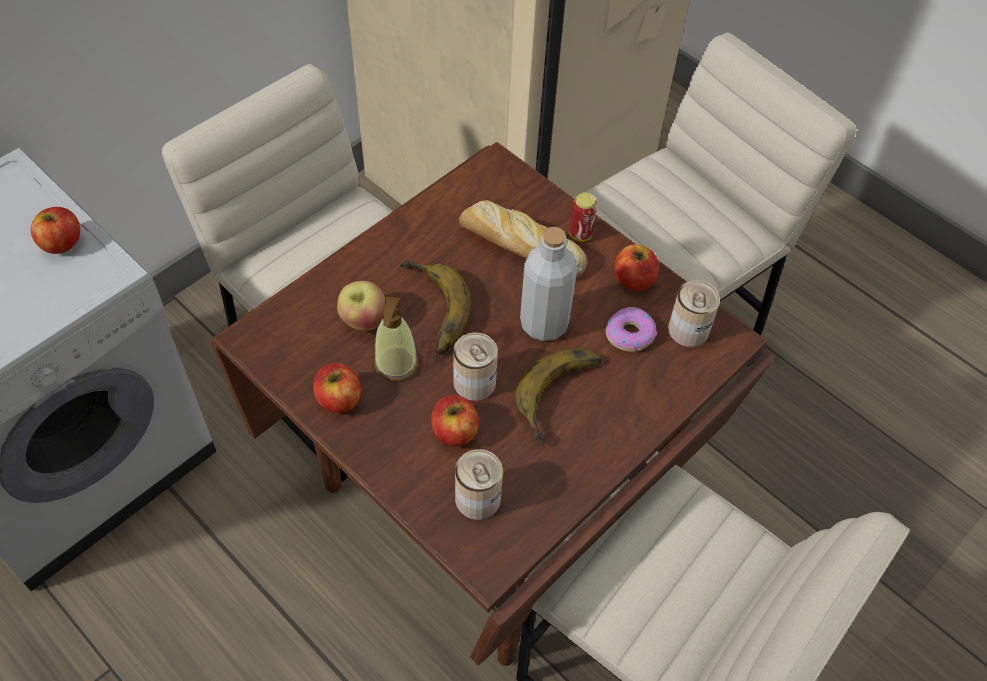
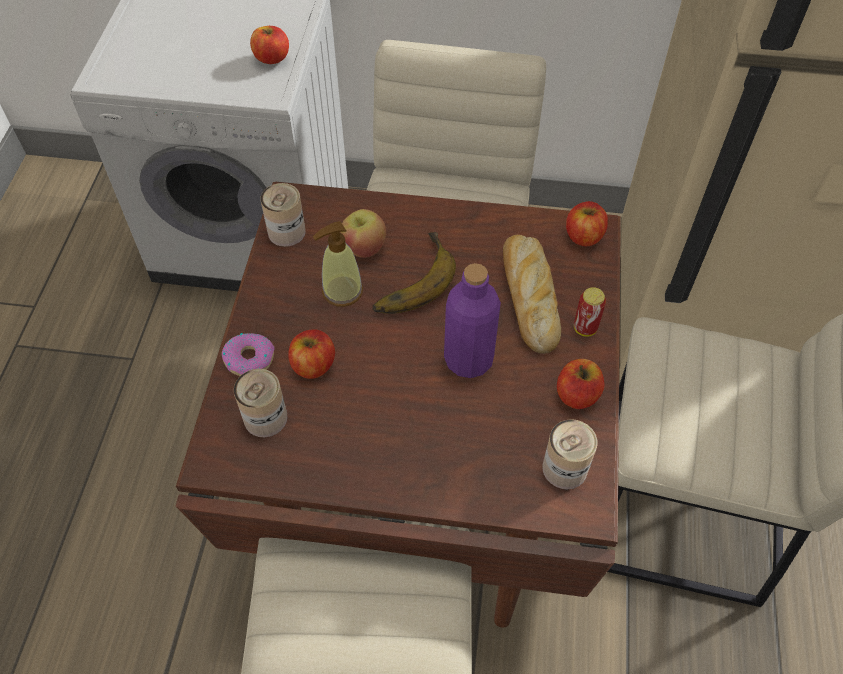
camera: 55 degrees right, 0 degrees up
(338, 399) = (282, 278): apple -> apple (583, 236)
(474, 382) = (369, 349): can -> can (286, 232)
(544, 323) = (468, 359): grey bottle -> purple bottle
(564, 398) = (408, 418): banana -> none
(629, 334) = (516, 426): donut -> donut (249, 359)

